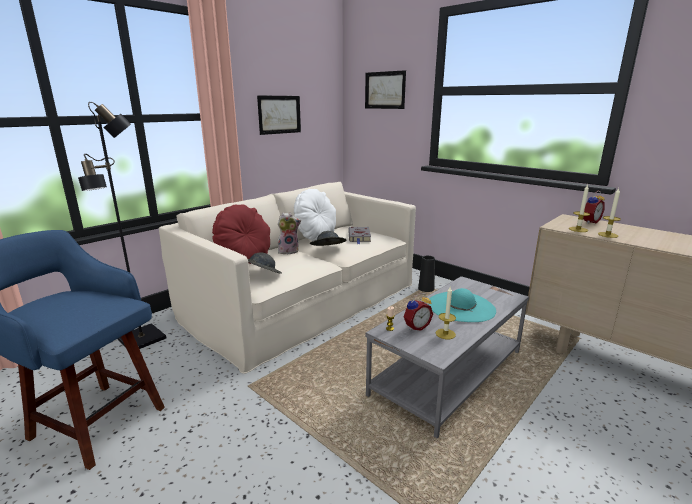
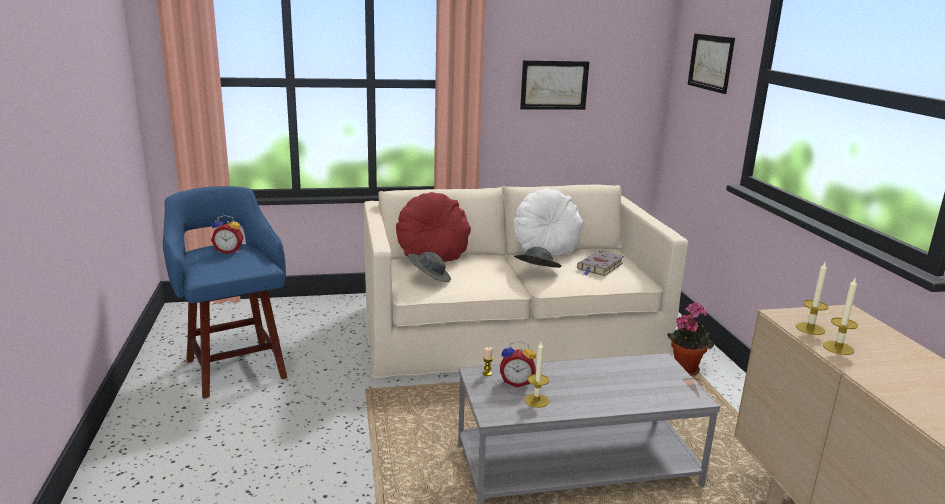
camera: 35 degrees right, 0 degrees up
(141, 338) = (324, 314): black floor lamp -> none
(289, 251) = (493, 261): plush toy -> none
(426, 289) = (685, 368): black vase -> potted plant
(461, 306) = (604, 383): turquoise hat -> none
(589, 222) = (863, 325): alarm clock -> alarm clock (229, 251)

